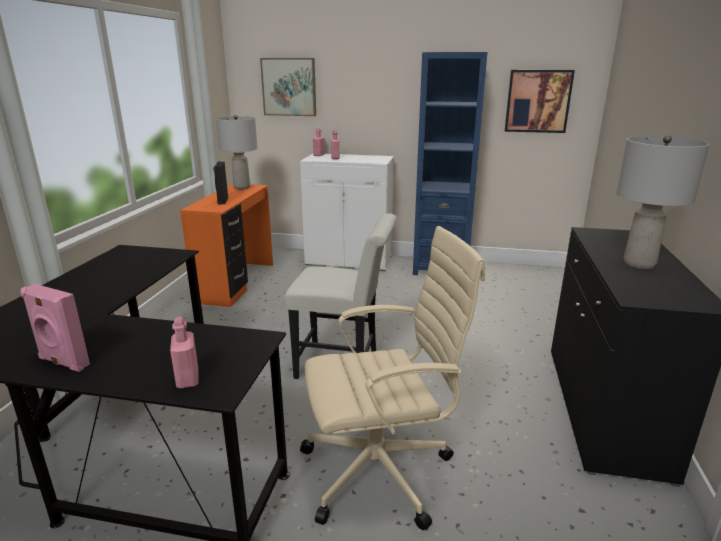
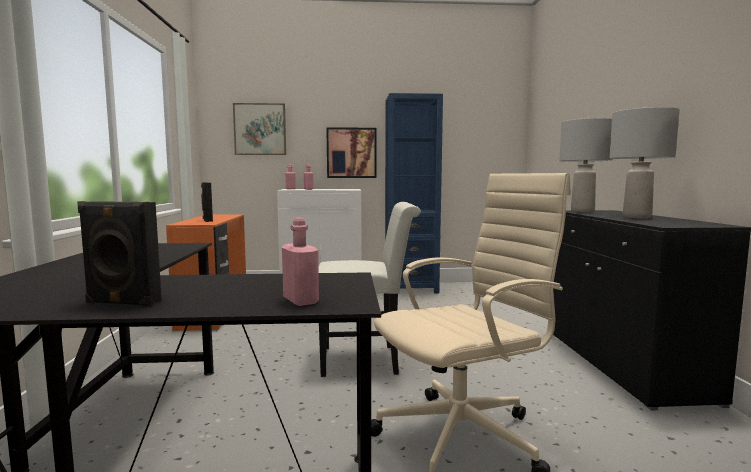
camera: 15 degrees left, 15 degrees down
(63, 362) = (122, 303): pink speaker -> black speaker
(242, 187) = (219, 215): grey table lamp -> grey table lamp (583, 211)
(538, 101) = (477, 140): picture -> picture (351, 153)

